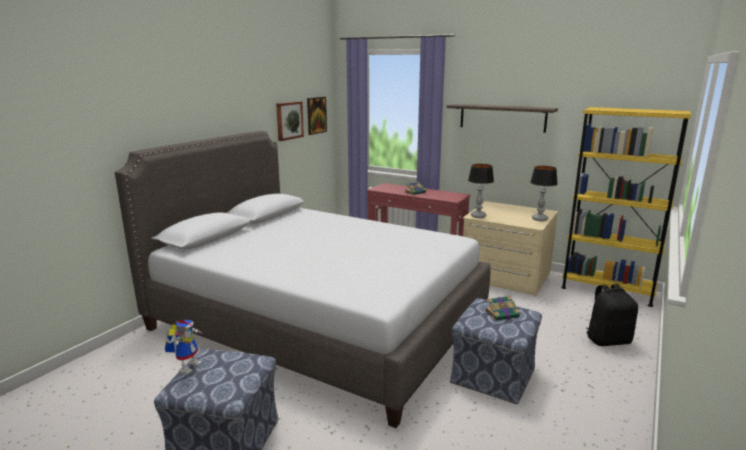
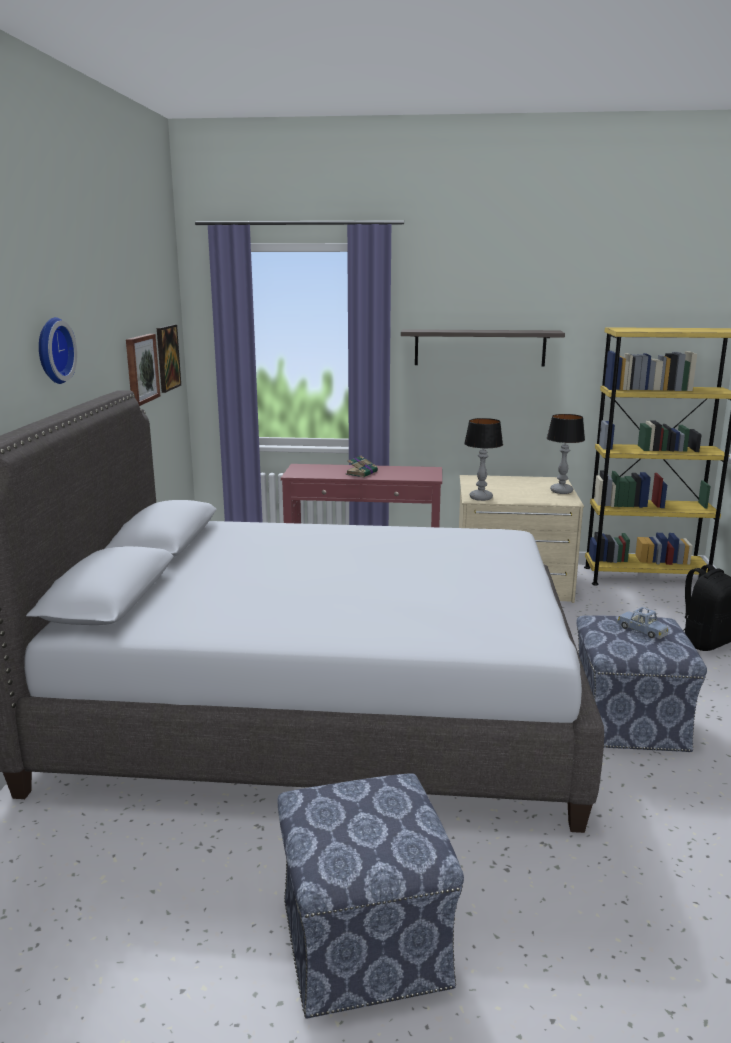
camera: 25 degrees left, 0 degrees up
(188, 366) = (303, 827): toy robot -> none
(209, 107) = (52, 350): none -> wall clock
(502, 314) = (642, 630): book -> blue toy car

